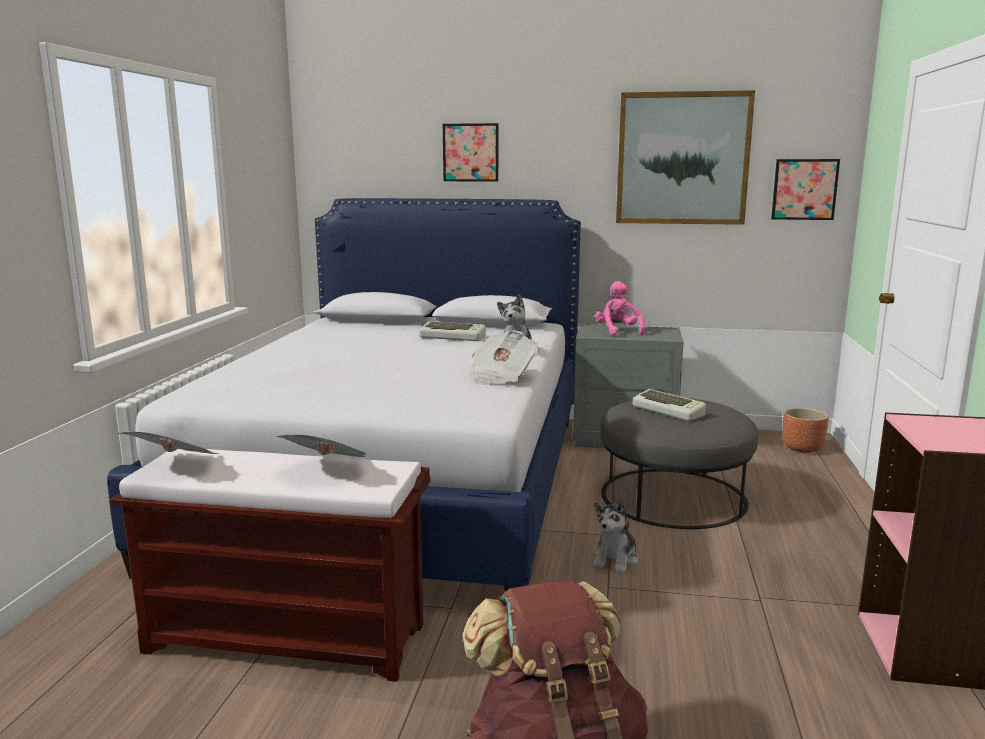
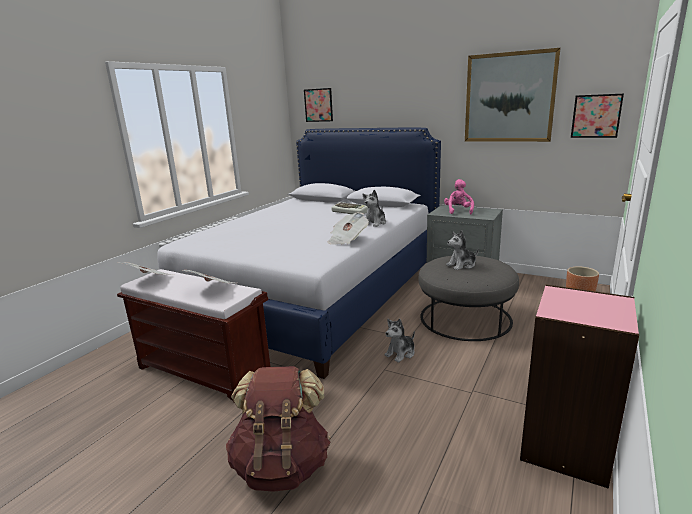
camera: 20 degrees right, 5 degrees up
(470, 152) = (379, 99): picture -> picture (318, 105)
(669, 411) = (462, 265): keyboard -> plush toy

